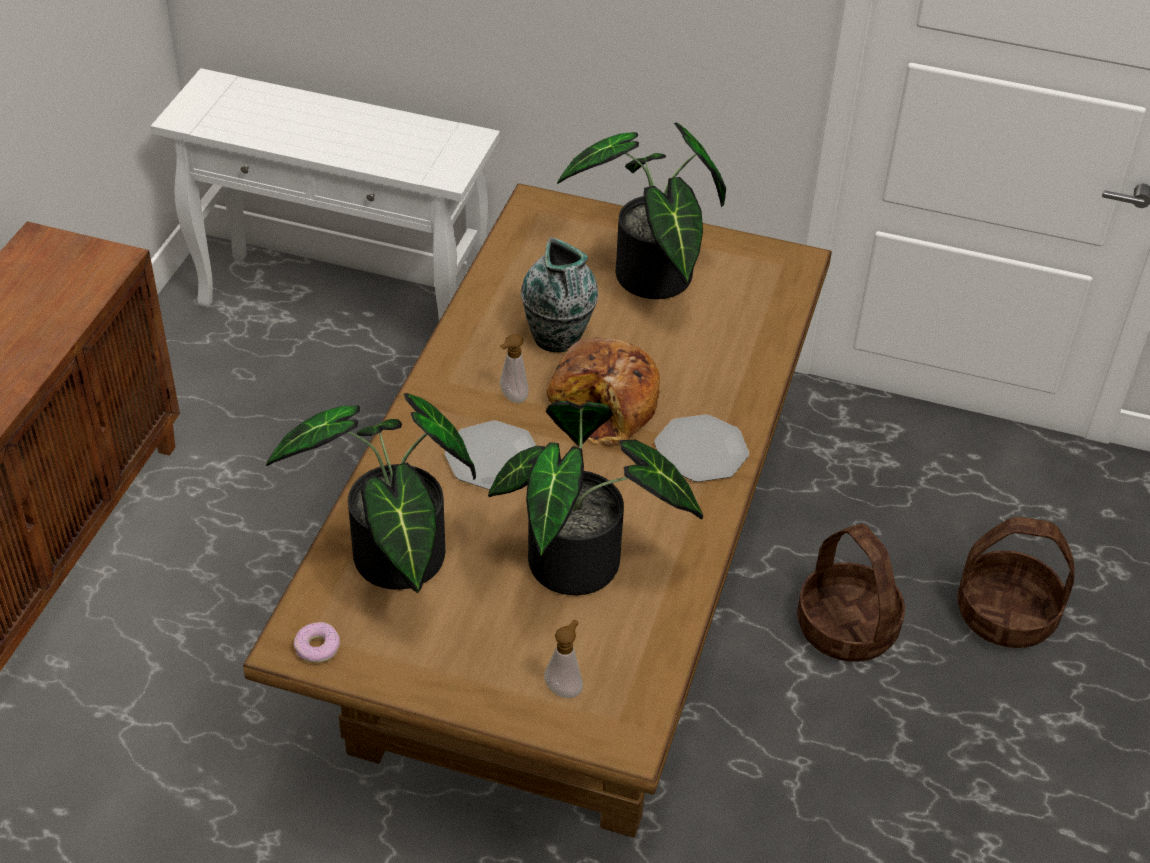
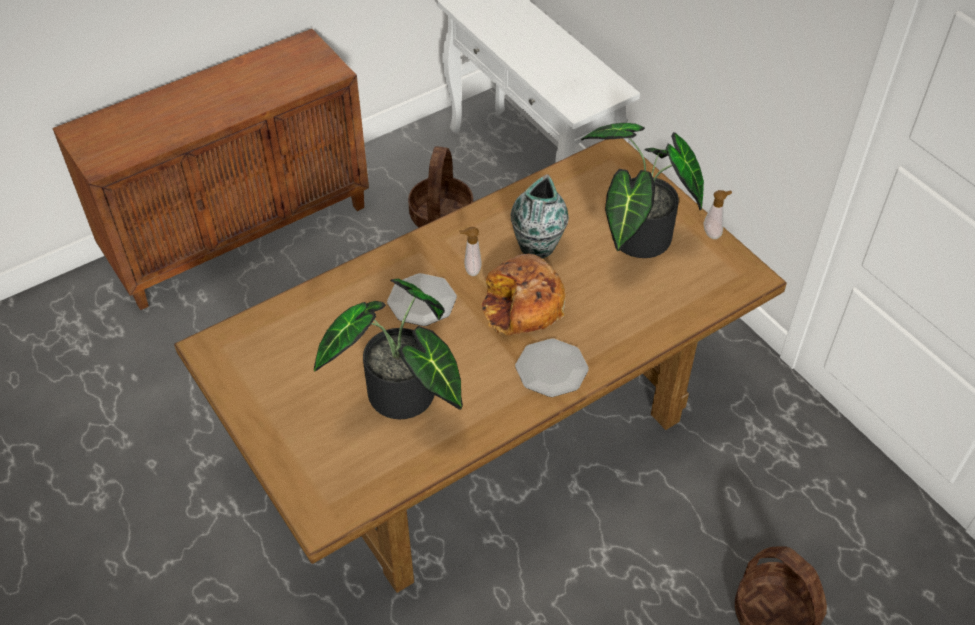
camera: 40 degrees right, 5 degrees up
(317, 648) = (217, 357): donut -> none
(394, 565) = (303, 334): potted plant -> none
(564, 688) = (318, 466): soap dispenser -> soap dispenser (713, 233)
(847, 627) = (653, 553): basket -> basket (441, 216)

